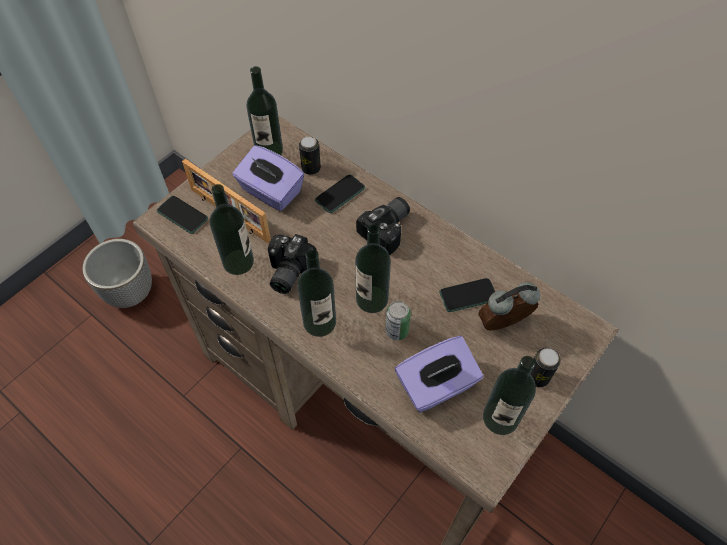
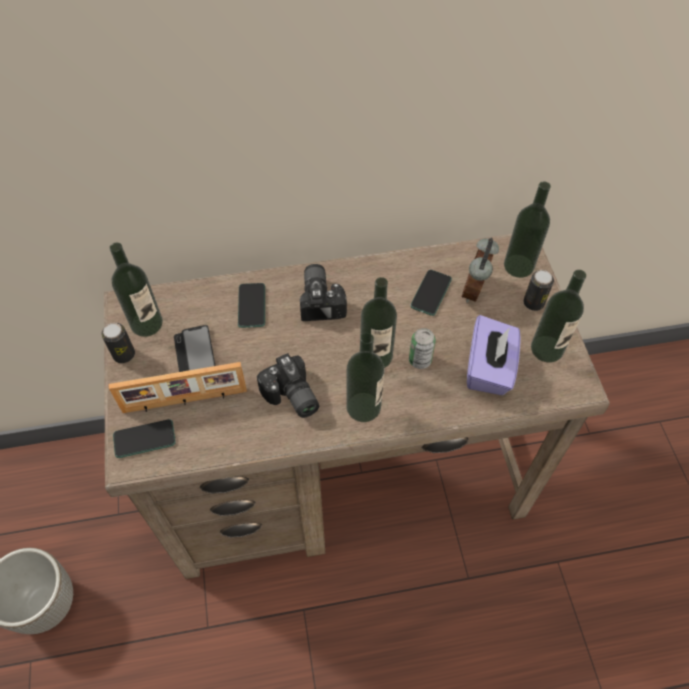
camera: 50 degrees left, 0 degrees up
(238, 262) = (244, 427): bottle -> bottle (518, 266)
(270, 192) = (194, 353): purple tissue box -> phone
(311, 168) = (202, 307): can -> can (124, 354)

